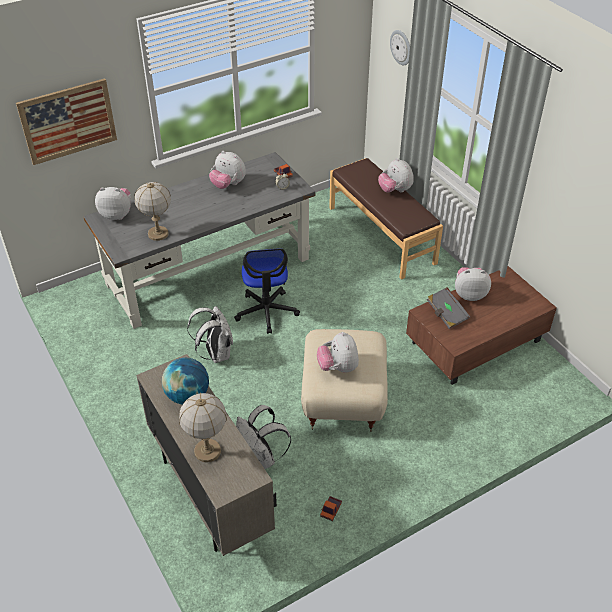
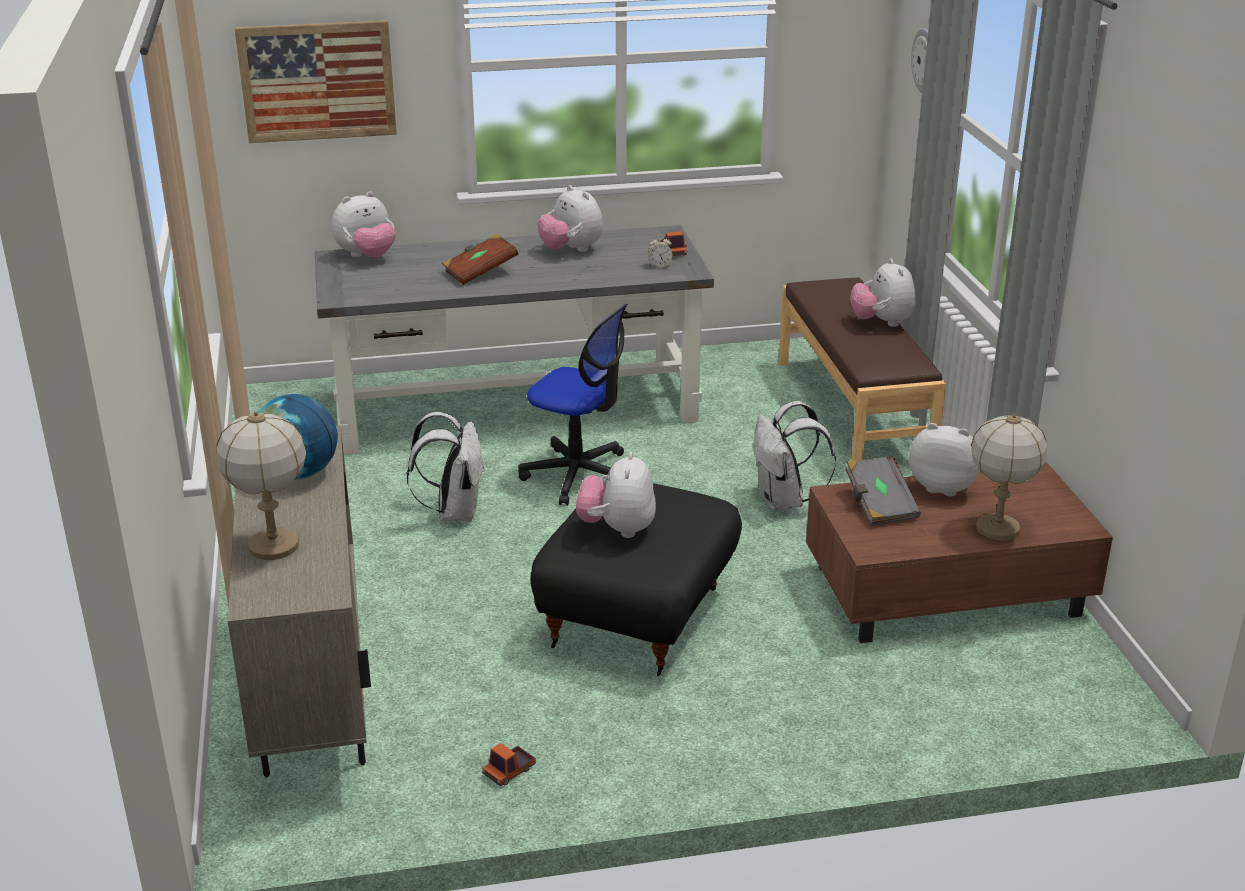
camera: 20 degrees right, 15 degrees down
(117, 214) = (367, 256): plush toy -> plush toy turned 120 degrees clockwise
(158, 234) = (412, 287): table lamp -> table lamp (998, 529)
(189, 214) = (480, 272): none -> brown book
(261, 458) = (435, 668): white backpack -> white backpack (784, 501)
(266, 311) = (579, 475): office chair -> office chair turned 75 degrees counterclockwise
(344, 398) = (639, 618): beige ottoman -> black ottoman

